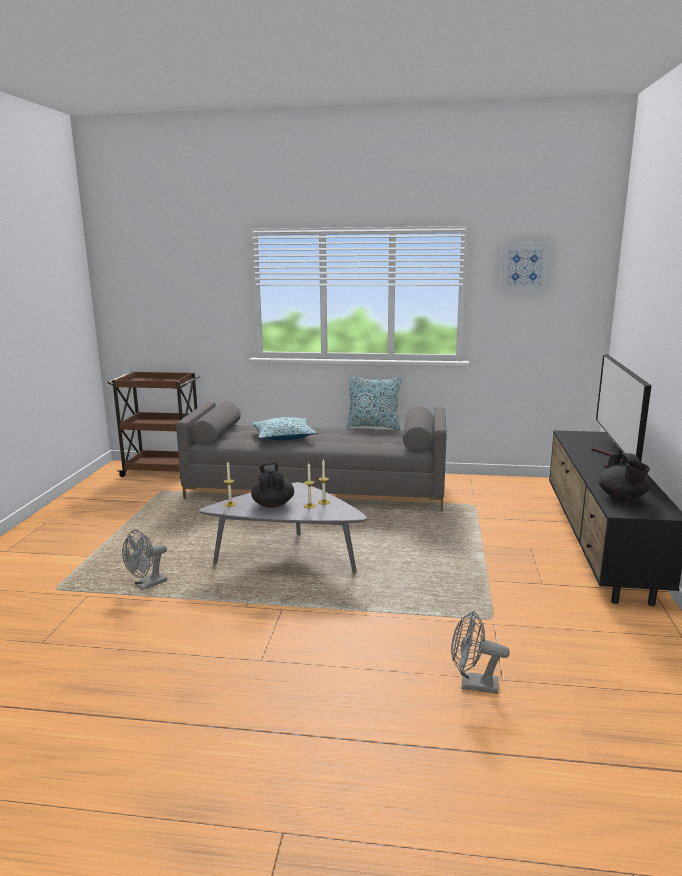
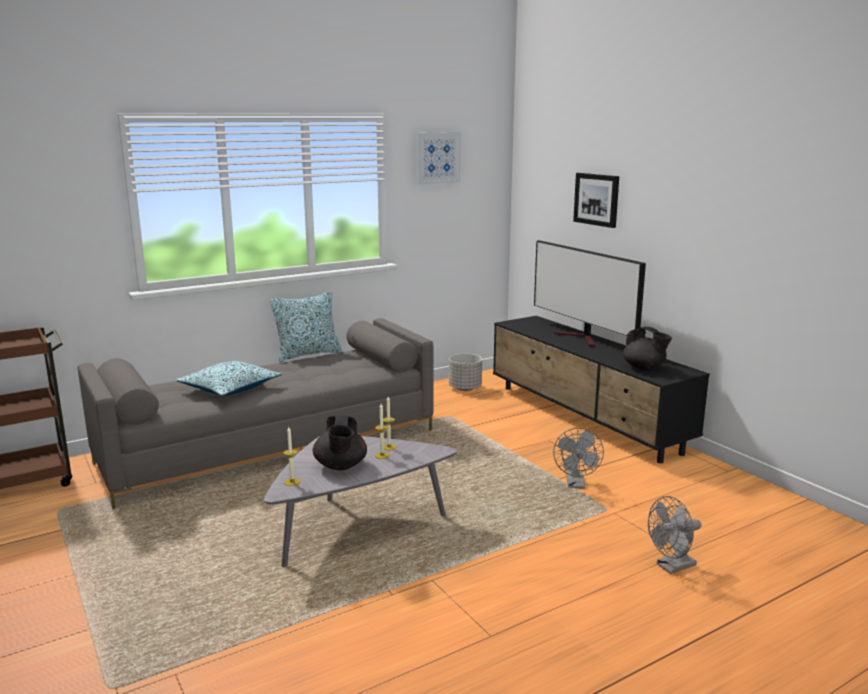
camera: 40 degrees left, 0 degrees up
(147, 585) = (238, 625): grey fan -> grey fan (576, 484)
(273, 504) = (340, 466): black teapot -> black teapot turned 135 degrees counterclockwise
(523, 488) = (465, 388): none -> grey planter
(653, 314) = (597, 199): none -> picture

